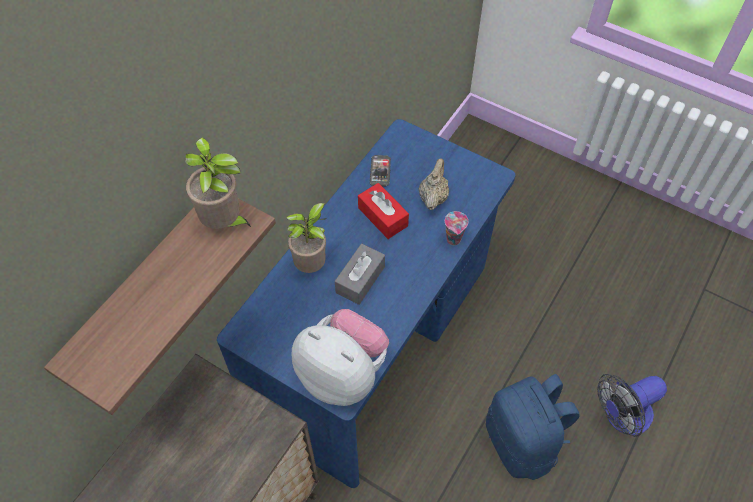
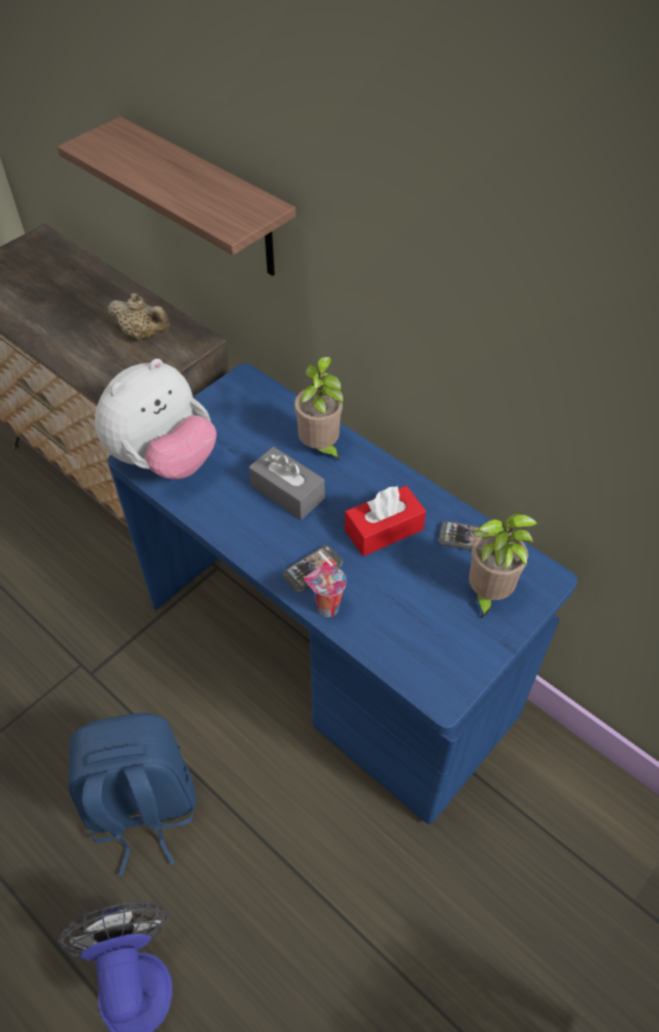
camera: 100 degrees right, 5 degrees down
(225, 223) = (236, 211): potted plant -> potted plant (487, 594)
(425, 252) = (312, 569): none -> phone
(433, 197) = (410, 596): beige teapot -> beige teapot (143, 334)

